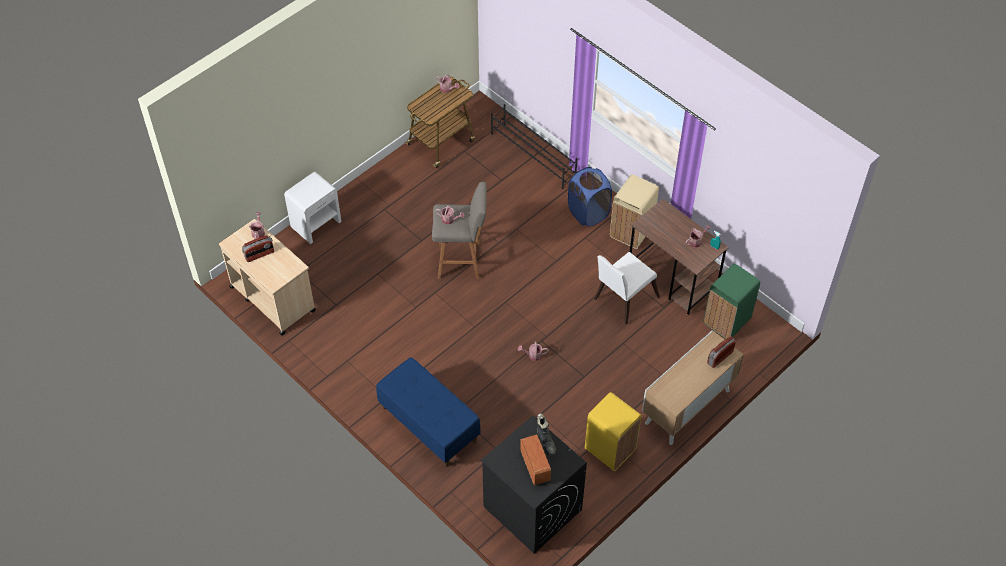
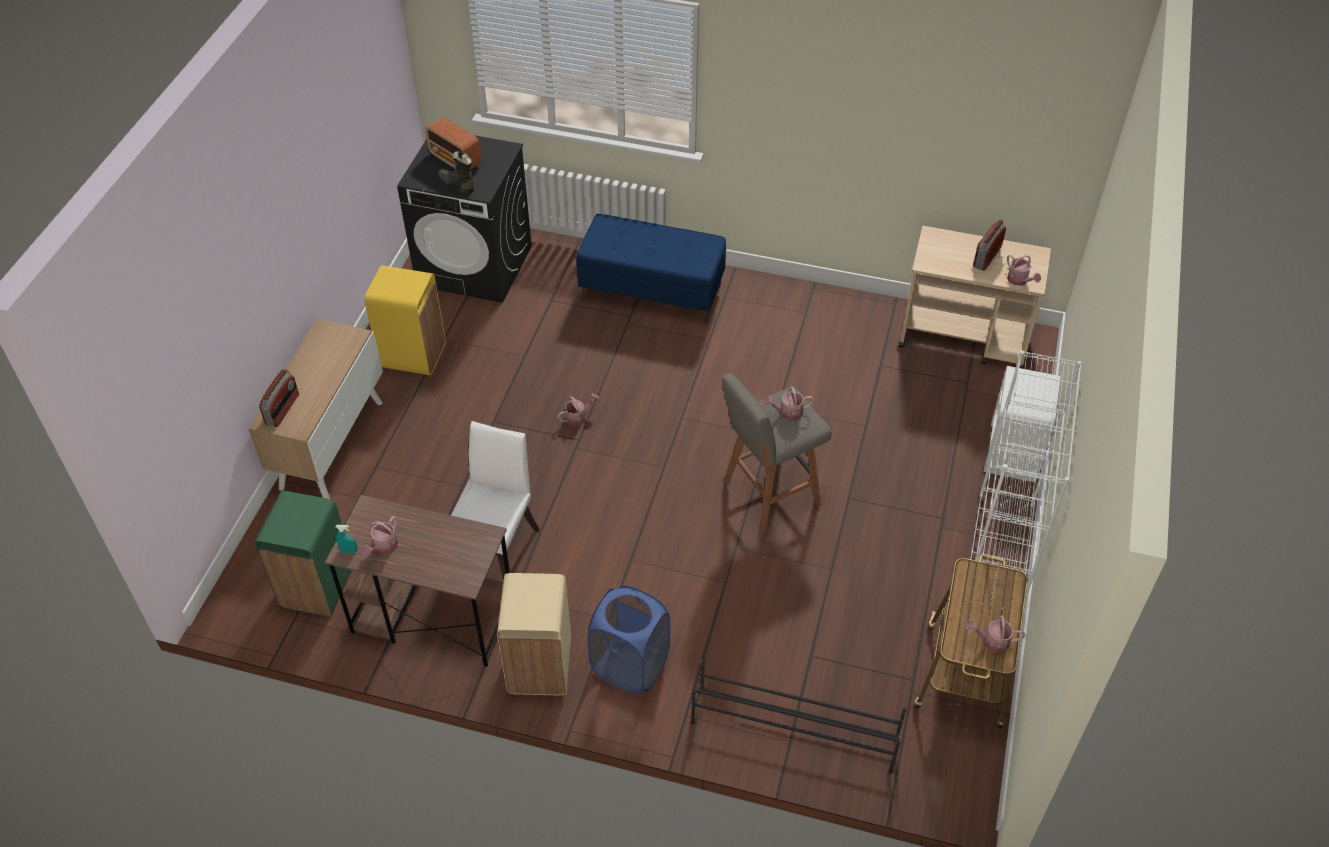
camera: 150 degrees right, 5 degrees down
(375, 181) = (999, 555): none -> white bookcase

